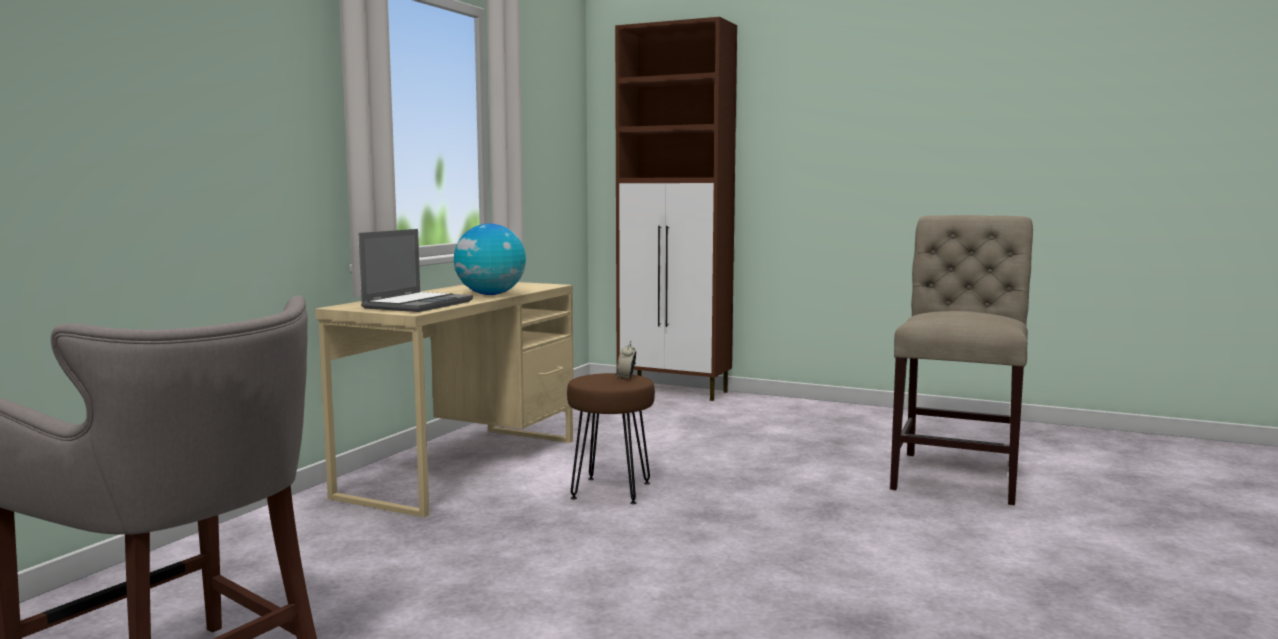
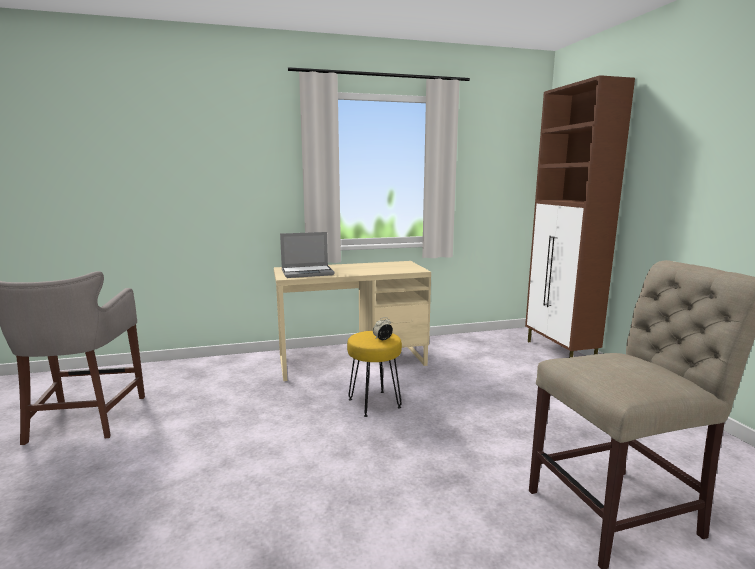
camera: 50 degrees right, 5 degrees up
(491, 294) = (362, 272): globe -> none
(611, 491) = (374, 403): brown stool -> yellow stool

